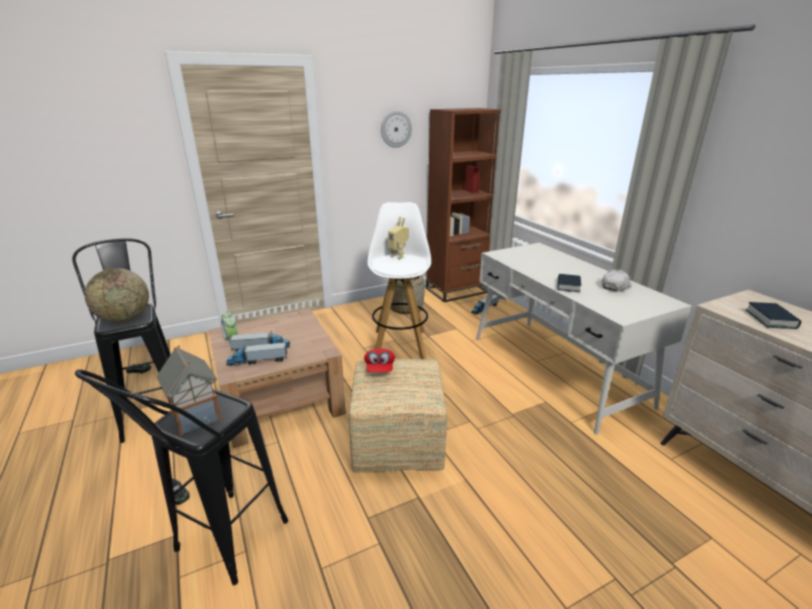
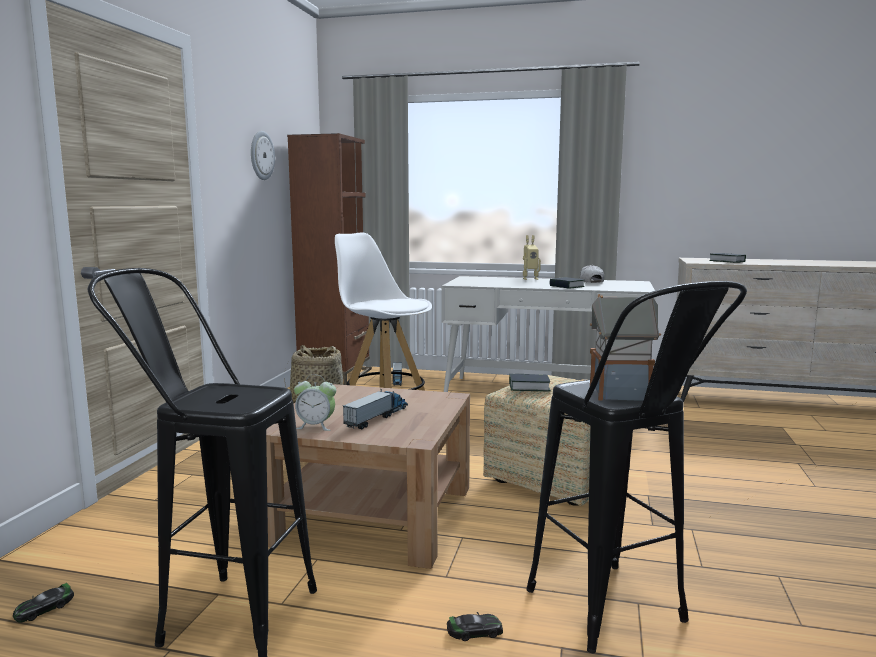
camera: 50 degrees left, 15 degrees down
(125, 319) = (237, 397): globe -> none
(257, 361) = (407, 424): toy truck -> none
(380, 369) = (529, 387): red cap -> book
(399, 256) = (372, 300): toy robot -> toy robot (529, 278)

